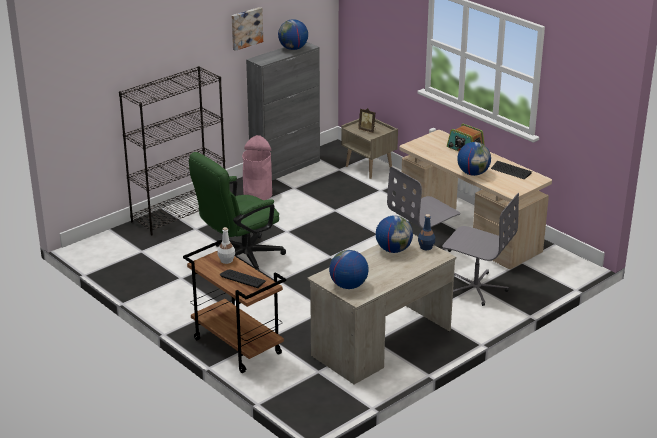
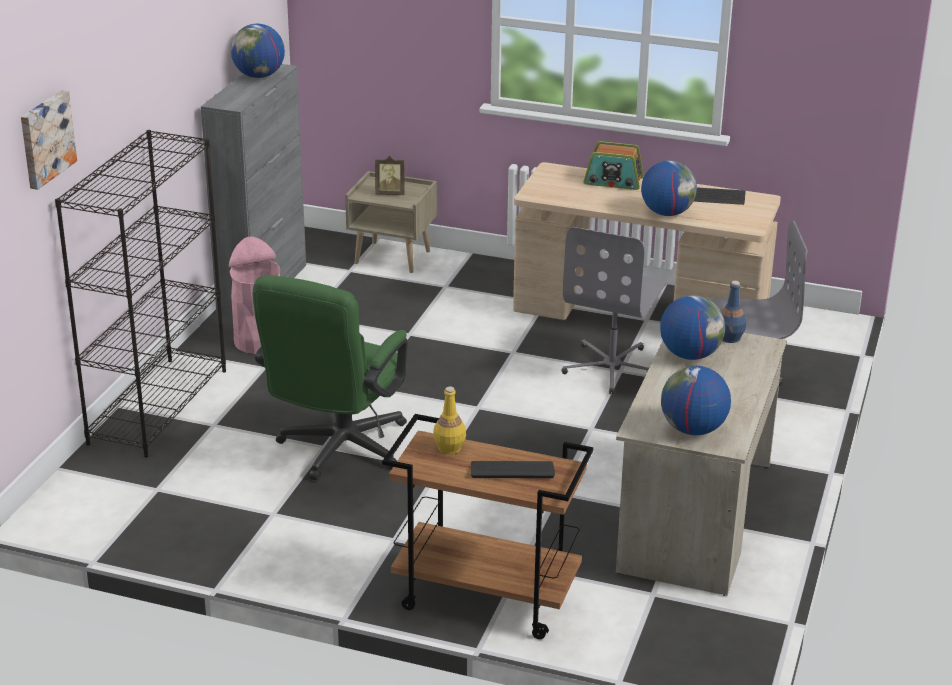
camera: 30 degrees left, 0 degrees up
(226, 260) = (449, 448): white bottle -> yellow bottle
(246, 28) = (194, 49): picture -> picture (45, 138)

